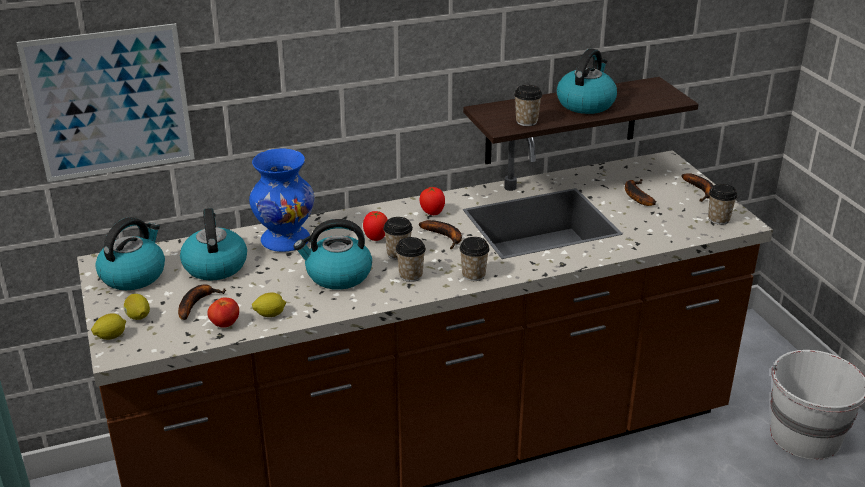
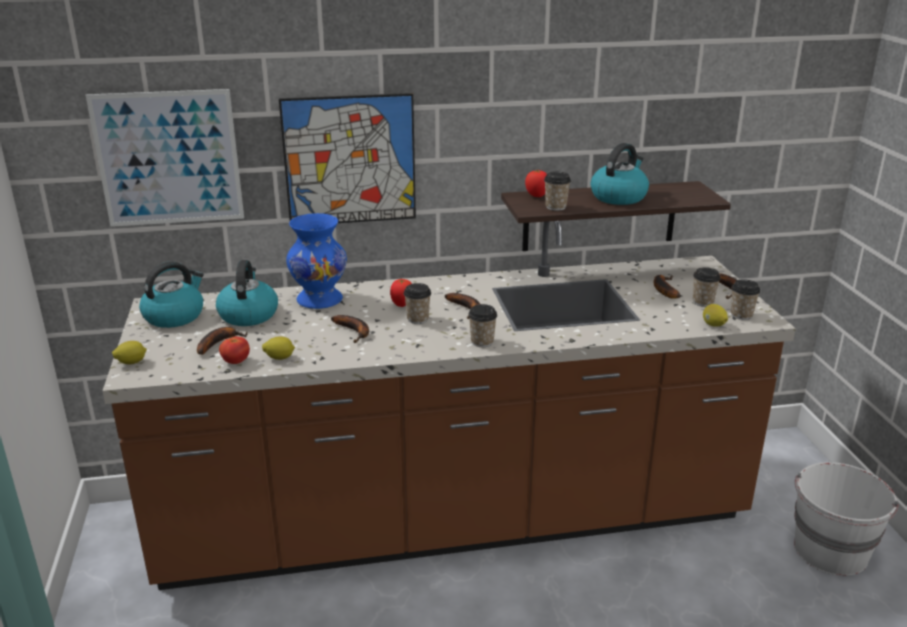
camera: 10 degrees right, 5 degrees down
(138, 317) = (163, 349): lemon -> lemon (713, 325)
(306, 87) = (350, 160): none -> picture
(337, 275) = (355, 331): kettle -> banana
(410, 275) = (422, 337): cup -> cup (703, 302)
(432, 213) = (462, 289): tomato -> tomato (537, 196)

